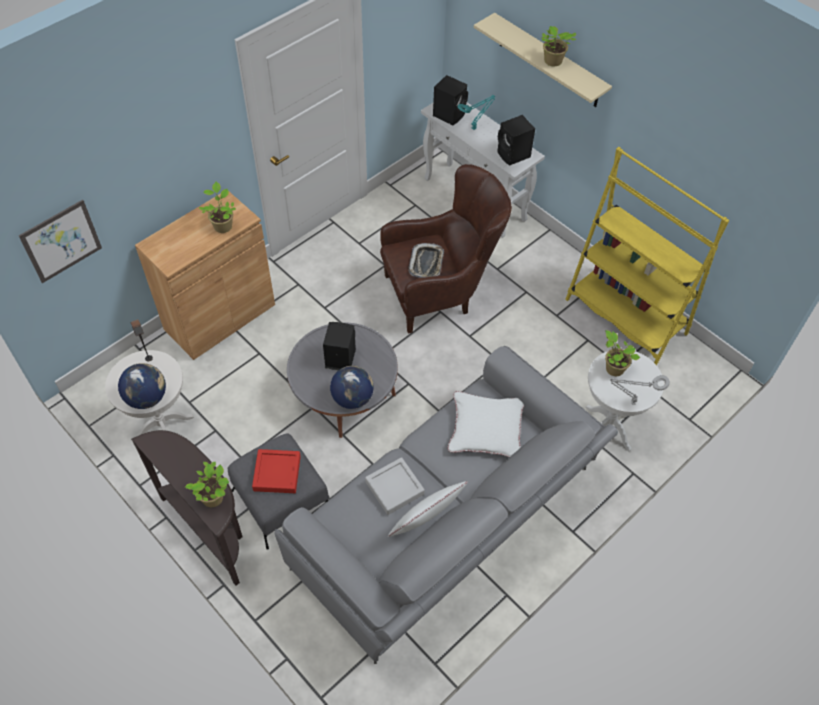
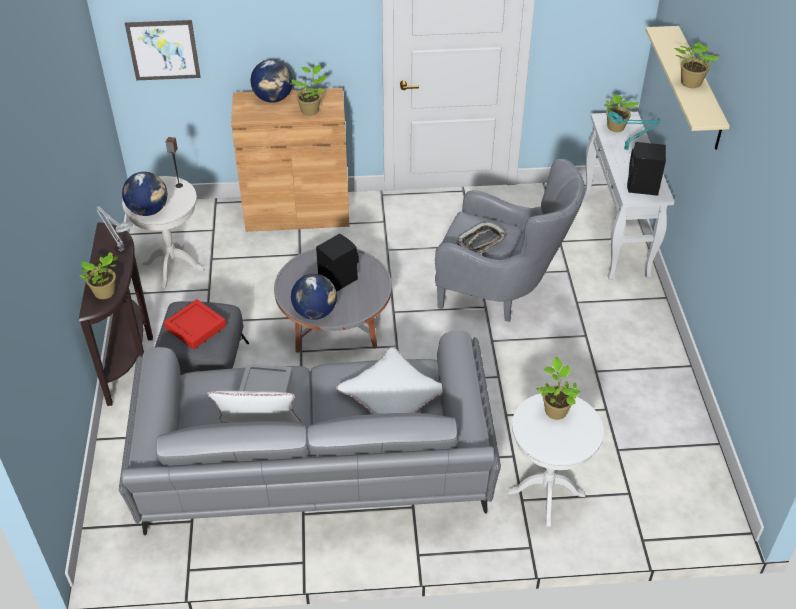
camera: 40 degrees right, 10 degrees down
(179, 232) = (273, 99): none -> globe
(440, 293) = (500, 293): brown armchair -> grey armchair
(450, 114) = (615, 128): black speaker -> potted plant
(625, 317) = (668, 412): yellow bookcase -> none
(631, 402) = (541, 447): grey table lamp -> grey table lamp (120, 249)

